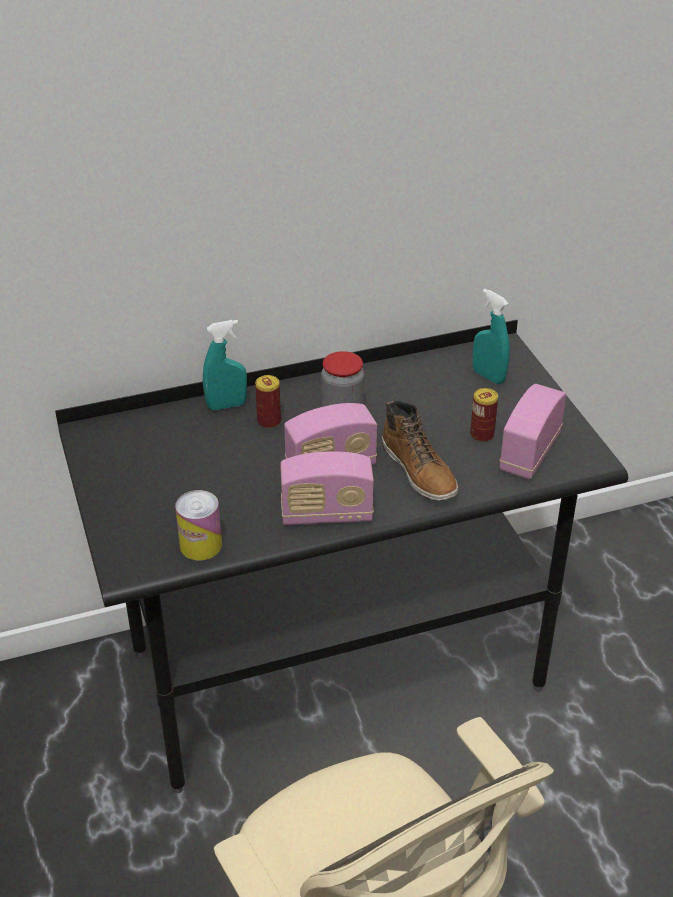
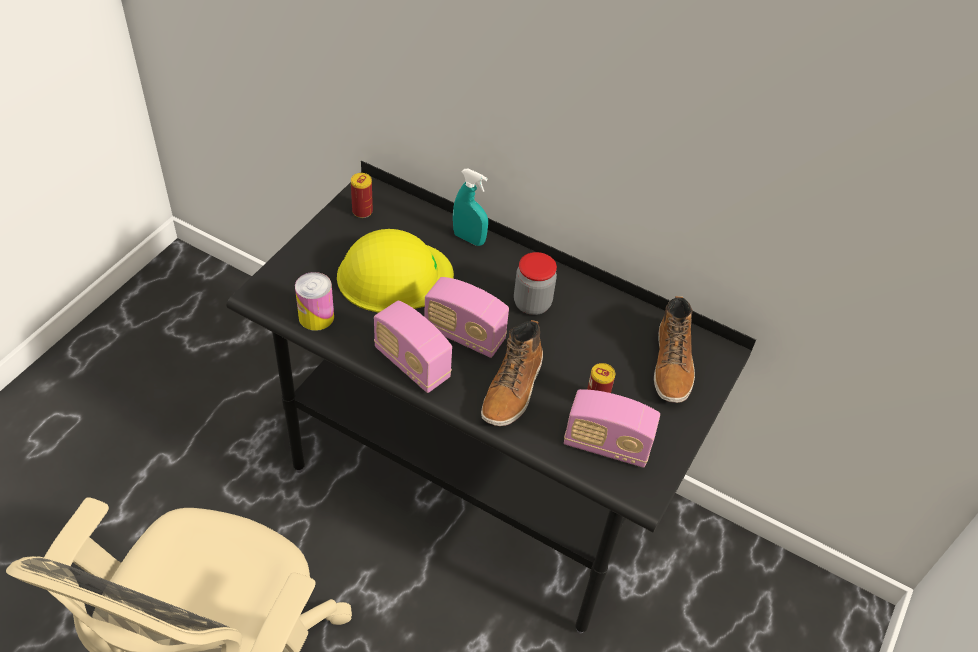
camera: 45 degrees right, 10 degrees up
(213, 471) = (394, 276): none -> yellow hard hat
(269, 421) = (476, 271): can -> can (362, 211)
(488, 376) = (672, 365): turquoise spray bottle -> boot
(529, 453) = (606, 445): radio -> radio turned 150 degrees counterclockwise

